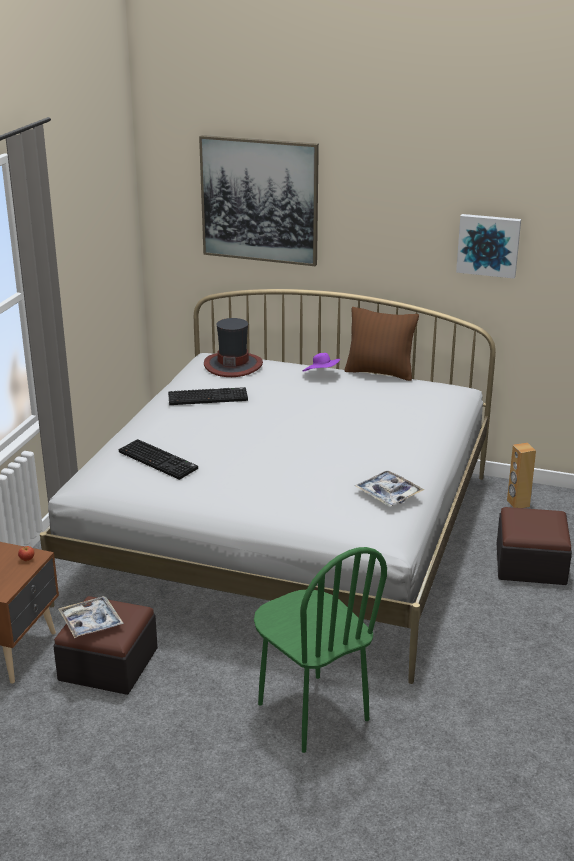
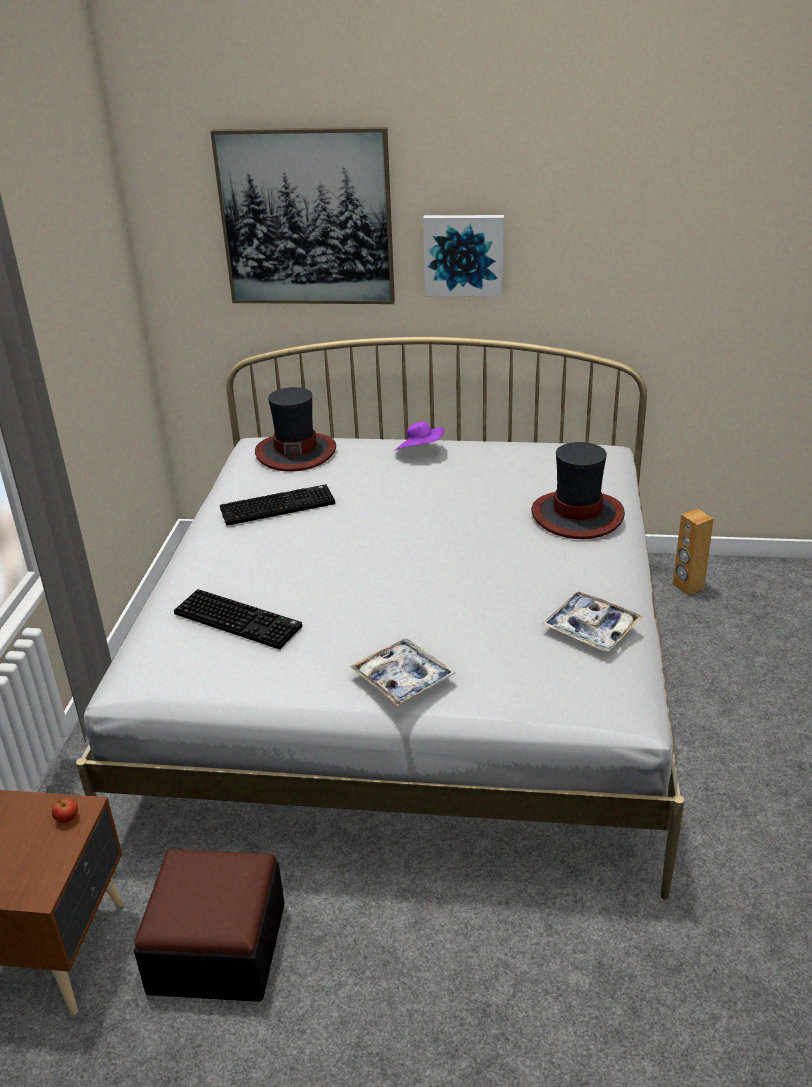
camera: 10 degrees left, 5 degrees up
(91, 622) = (187, 902): tray -> tray (402, 679)
(312, 712) = (546, 979): green chair -> none
(380, 373) = (494, 439): brown pillow -> none
(414, 427) = (577, 515): none -> hat
(488, 245) = (634, 251): picture -> picture (464, 254)
(530, 564) = (741, 674): ottoman -> none

